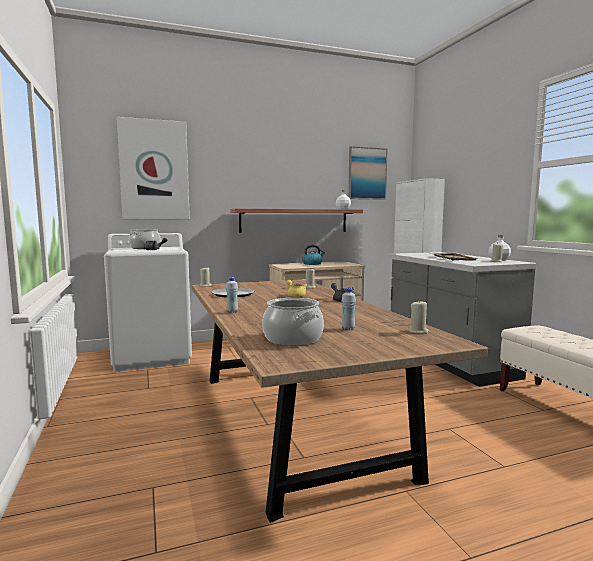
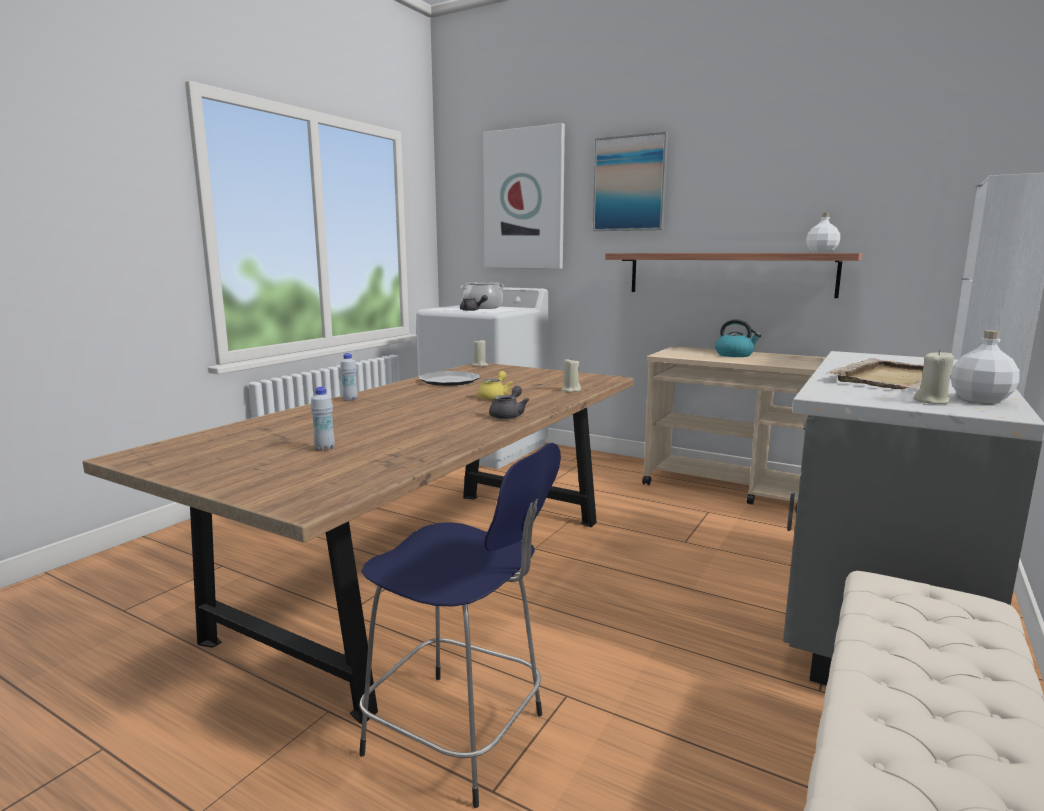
camera: 50 degrees right, 5 degrees up
(292, 339) = (243, 440): cooking pot -> none
(367, 173) = (909, 172): picture -> picture (630, 184)
(418, 331) = (355, 477): beige candle -> none
(460, 461) = (460, 736): none -> blue stool

